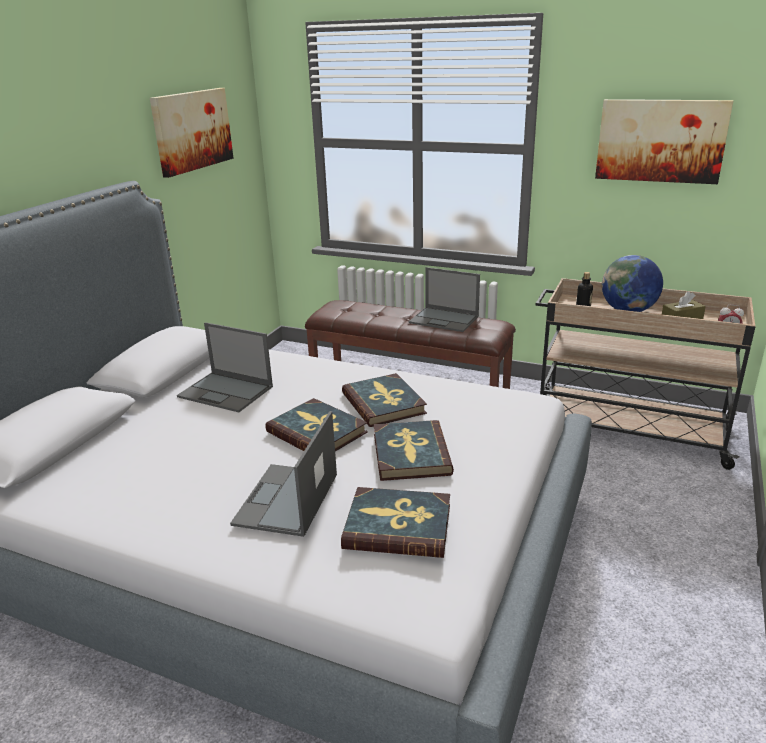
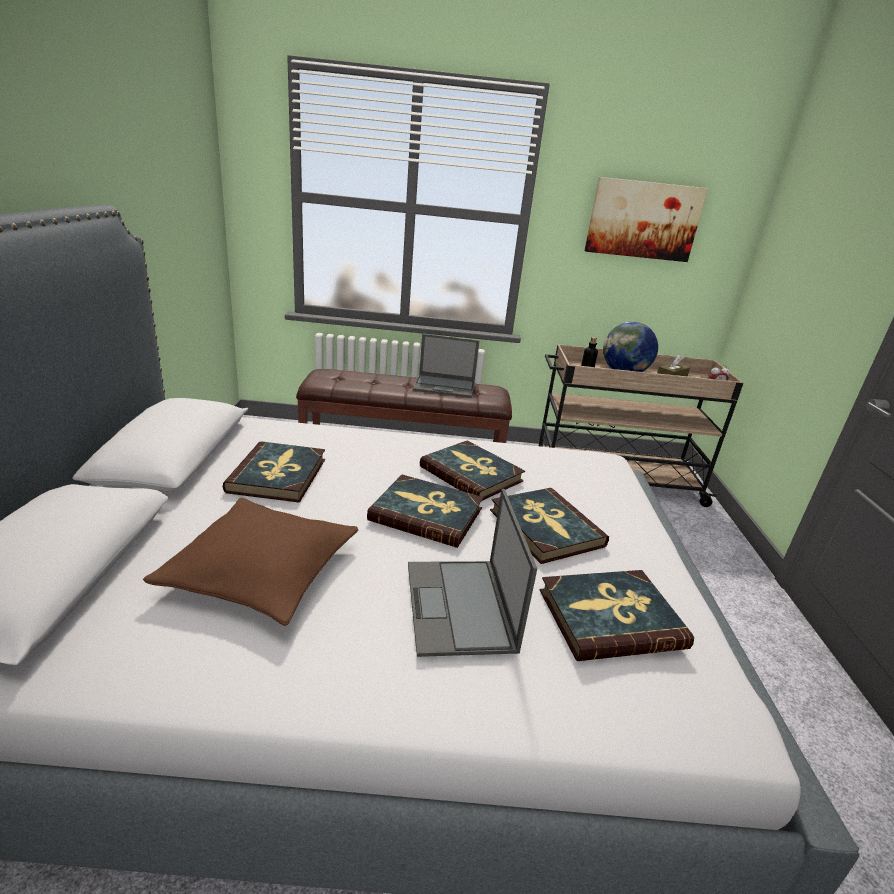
camera: 25 degrees left, 0 degrees up
(171, 458) = (261, 571): none -> brown pillow
(192, 130) = (162, 158): picture -> none
(226, 392) = (278, 475): laptop -> book

